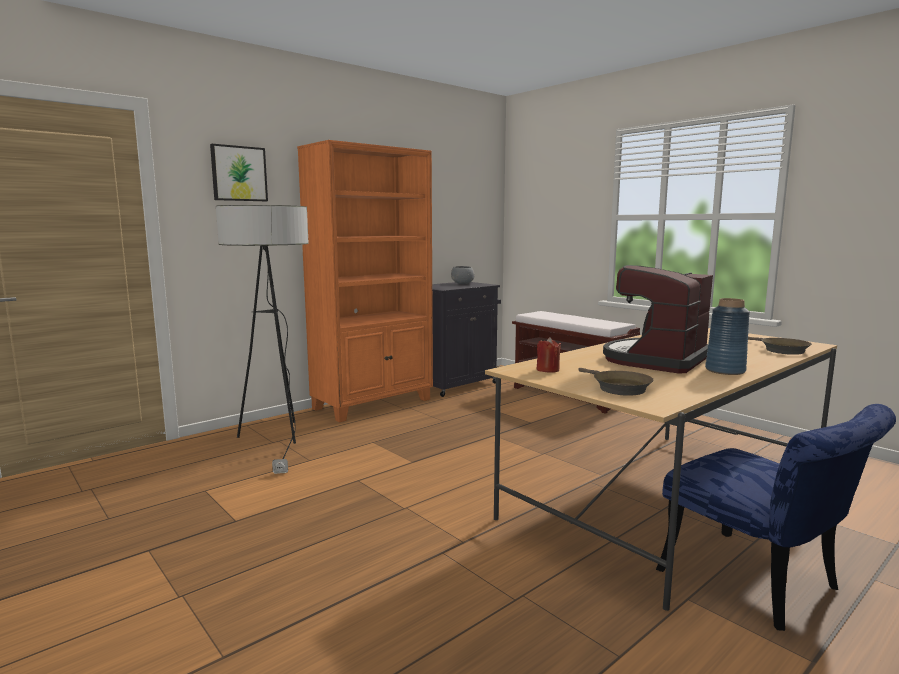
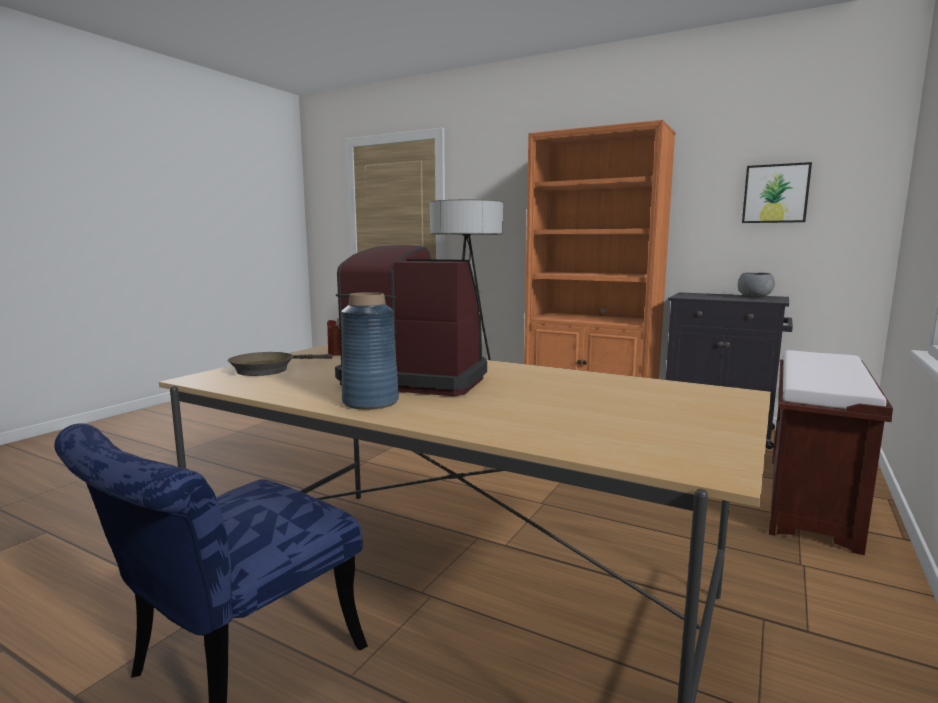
camera: 70 degrees right, 0 degrees up
(238, 173) = (500, 176): picture -> picture (775, 194)
(781, 350) = (586, 439): brown frying pan -> none

